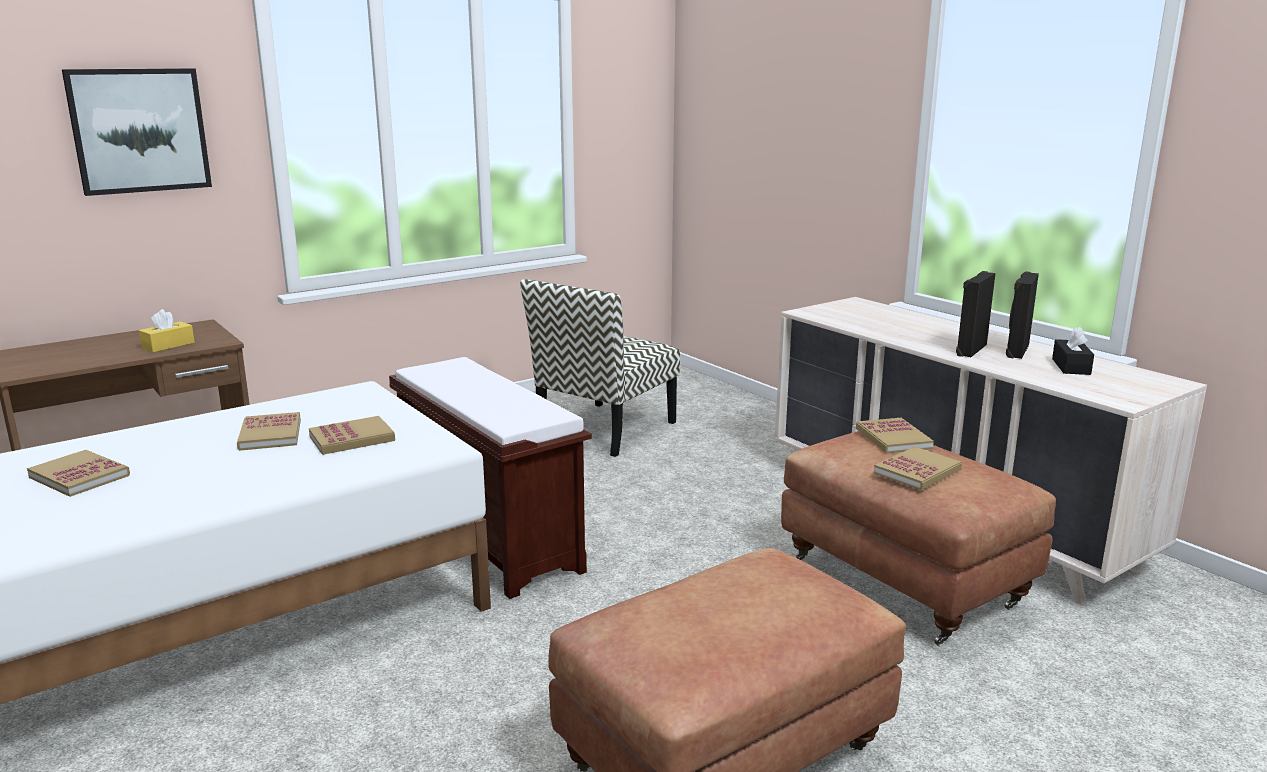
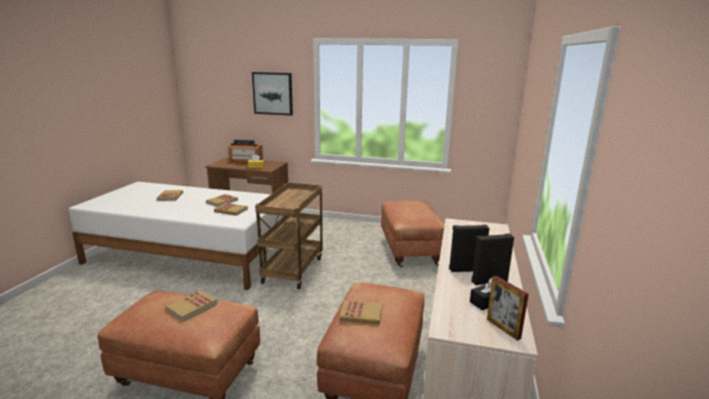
camera: 50 degrees right, 0 degrees up
(97, 345) = (245, 162): none -> radio
(488, 538) = (293, 269): brown bench -> brown cart
(604, 429) = (409, 251): chair -> brown ottoman
(893, 438) = (395, 297): book -> book (192, 307)
(1142, 379) = (503, 328): none -> picture frame

